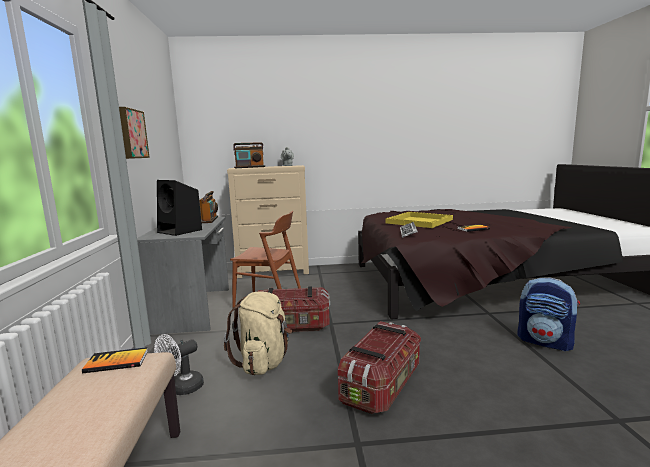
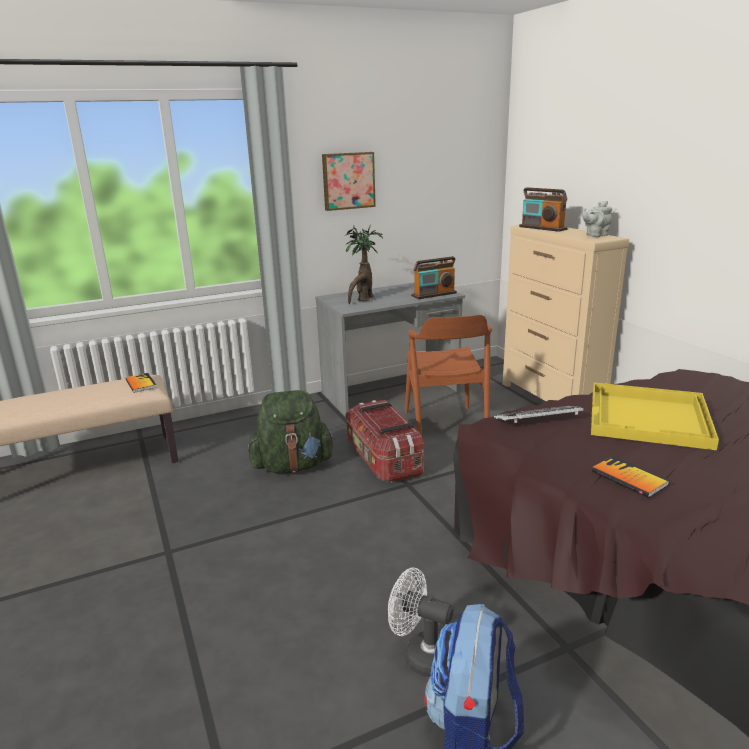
camera: 70 degrees right, 10 degrees up
(181, 231) = (363, 300): black speaker -> potted plant
(181, 389) = (236, 441): white fan -> white fan (421, 655)
(264, 362) = (293, 466): beige backpack -> green backpack
(382, 385) = (269, 551): storage box -> none

